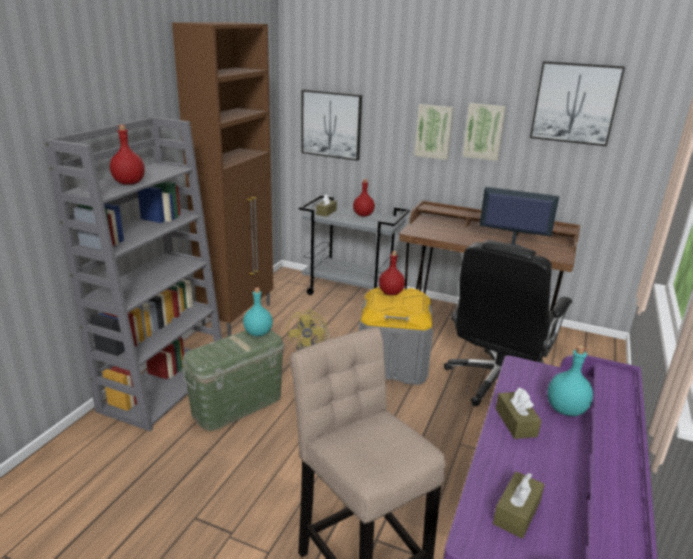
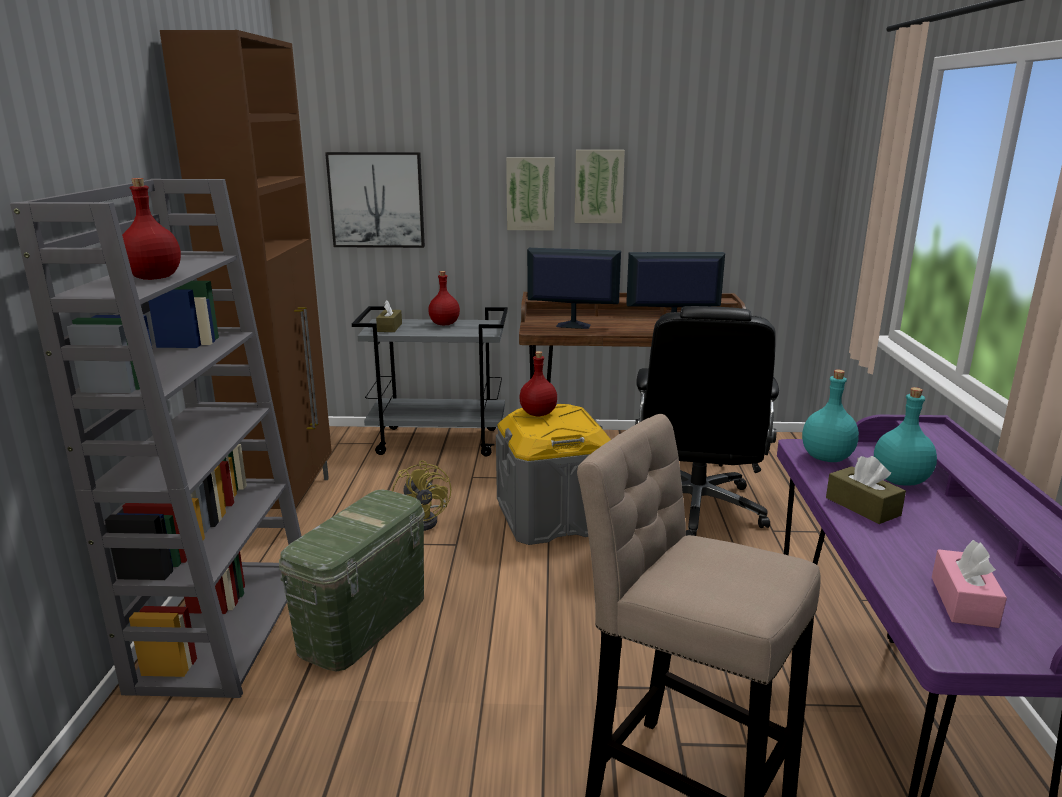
camera: 20 degrees left, 5 degrees down
(258, 333) = (381, 500): turquoise bottle -> turquoise bottle (827, 457)
(442, 232) = (572, 325): none -> monitor
(516, 512) = (963, 601): brown tissue box -> pink tissue box
(575, 103) = (710, 138): picture -> none

